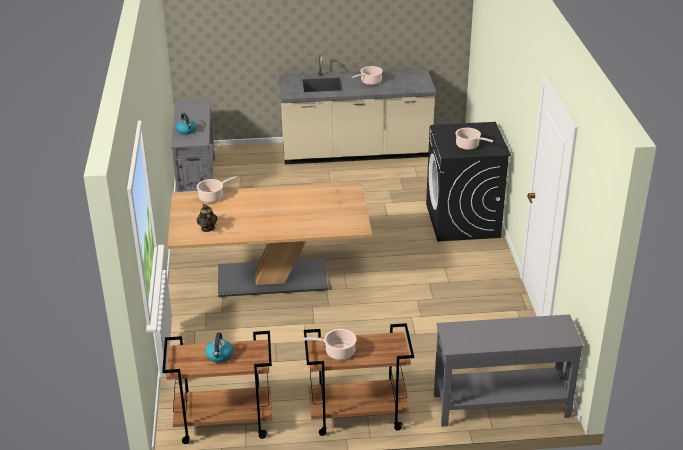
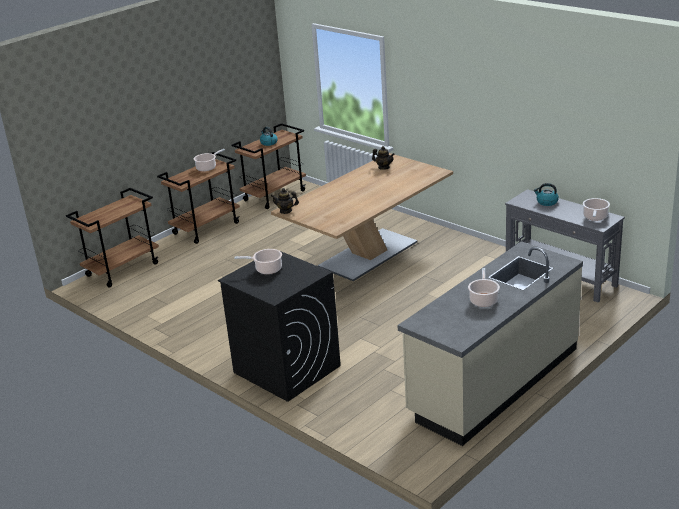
camera: 140 degrees right, 5 degrees down
(212, 197) = (420, 180): cooking pot -> cooking pot (595, 217)
(360, 227) = (285, 211): none -> teapot
(500, 405) = (123, 269): grey console table -> brown cart

